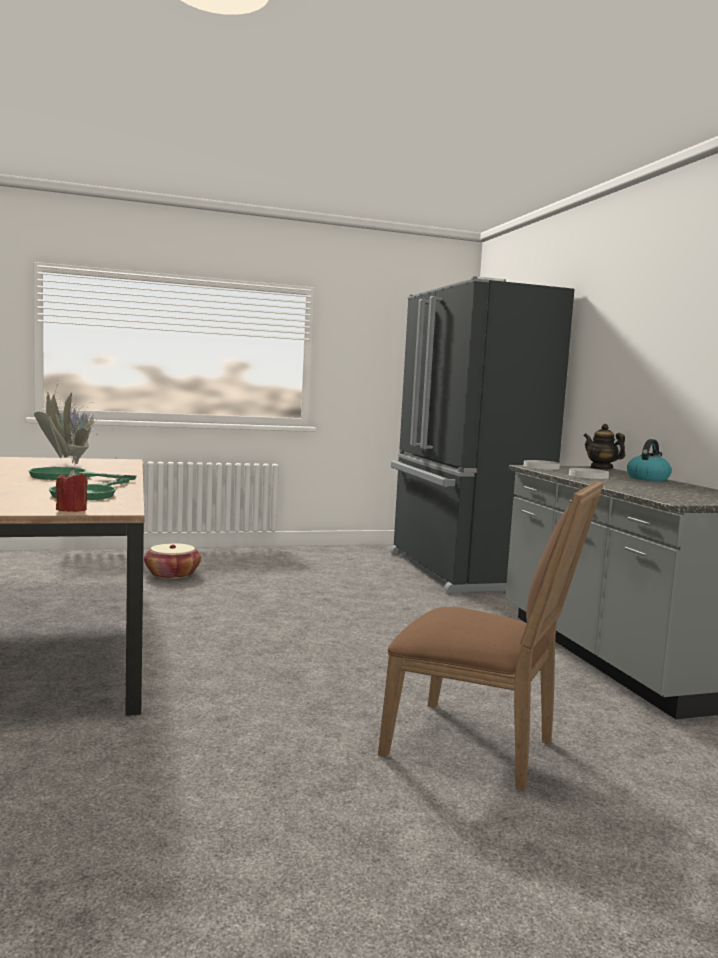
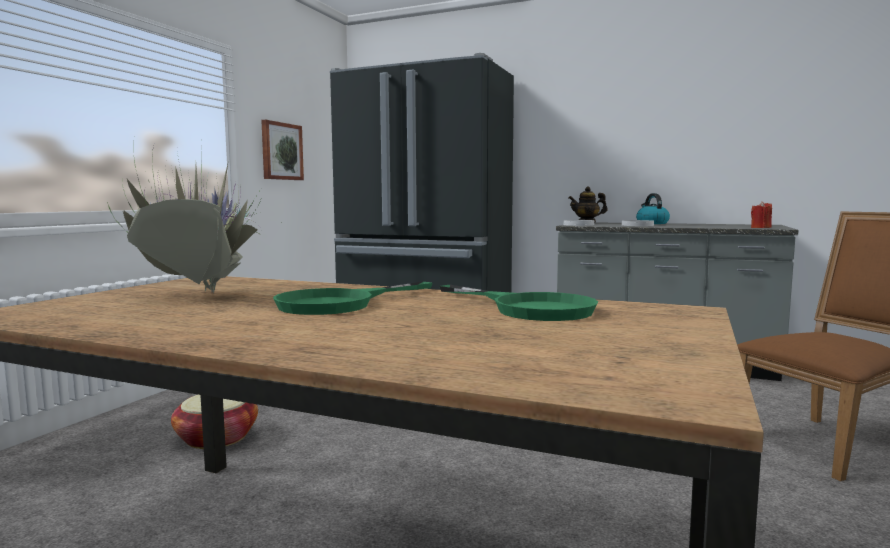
camera: 50 degrees left, 0 degrees up
(72, 510) = (685, 322): red candle -> red candle (761, 228)
(367, 371) = (281, 151): none -> picture

